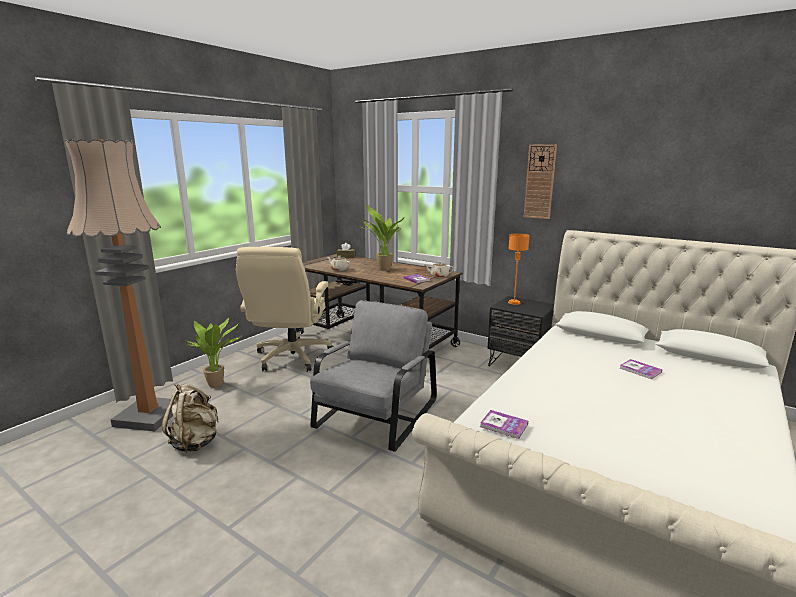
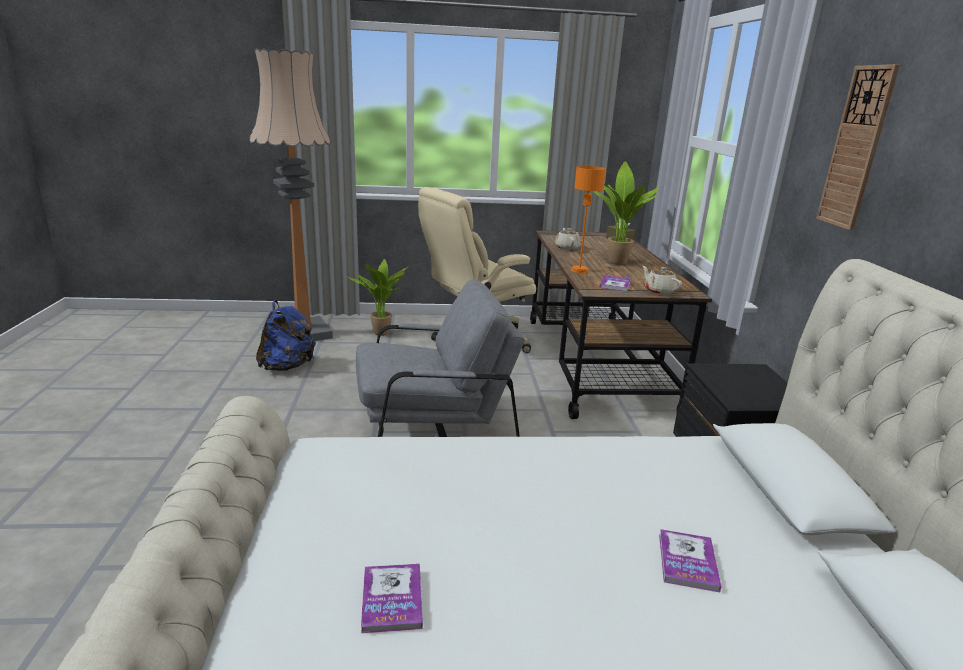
camera: 50 degrees right, 5 degrees up
(195, 442) = (287, 366): beige backpack -> blue backpack
(503, 425) = (324, 467): book -> book (392, 599)
(514, 302) = (744, 375): orange table lamp -> orange table lamp (579, 270)

